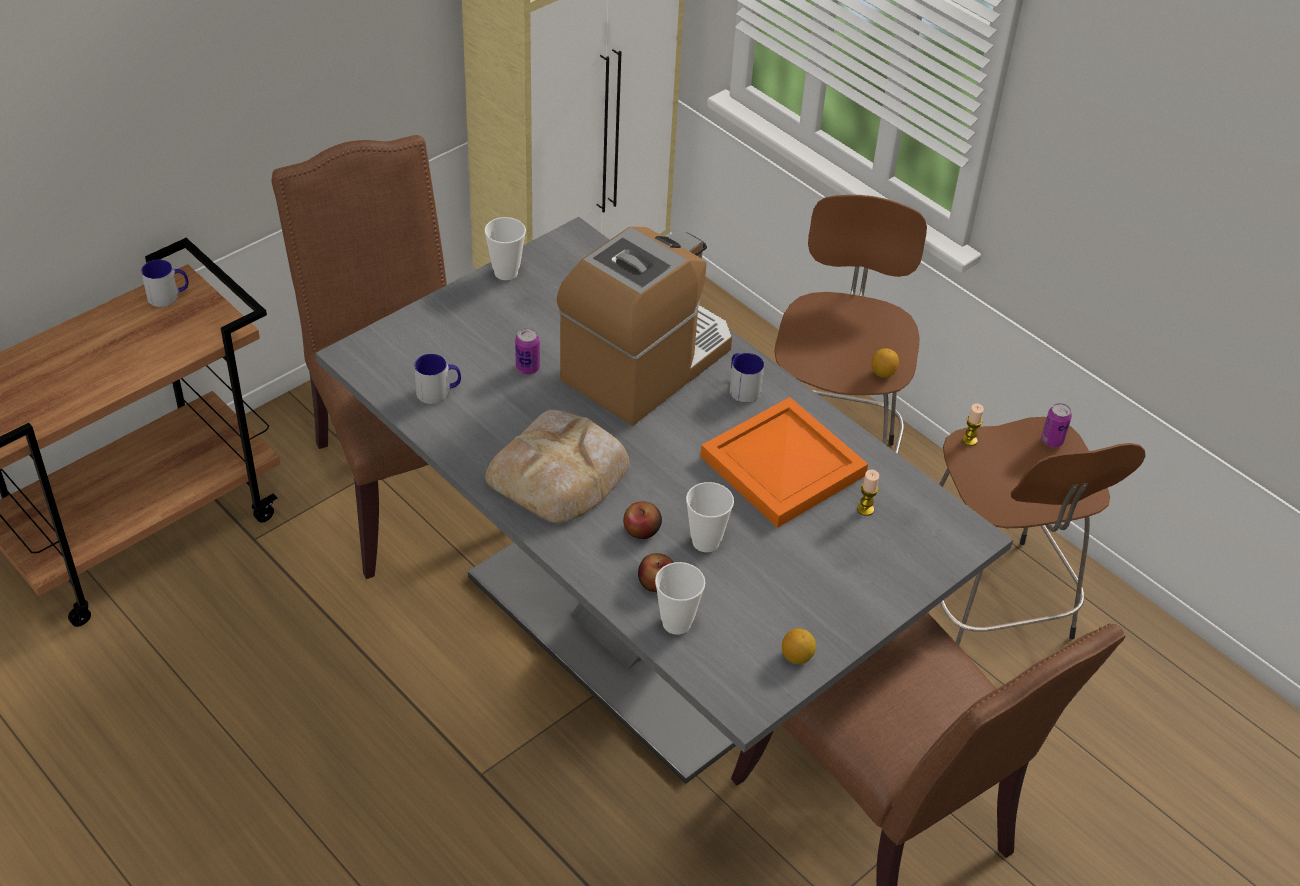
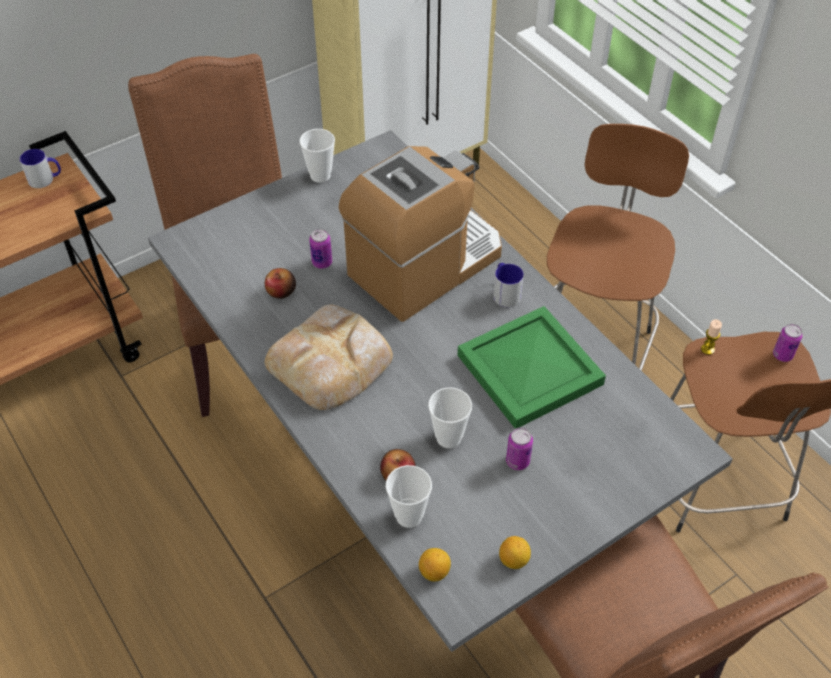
camera: 10 degrees right, 5 degrees up
(439, 392) = (242, 279): mug -> none
(642, 530) = (393, 422): apple -> apple (281, 291)
(782, 468) = (529, 371): orange tray -> green tray
(785, 560) = (517, 461): none -> can
(865, 509) = (598, 417): candle -> none
(883, 373) = (638, 281): lemon -> lemon (434, 572)

